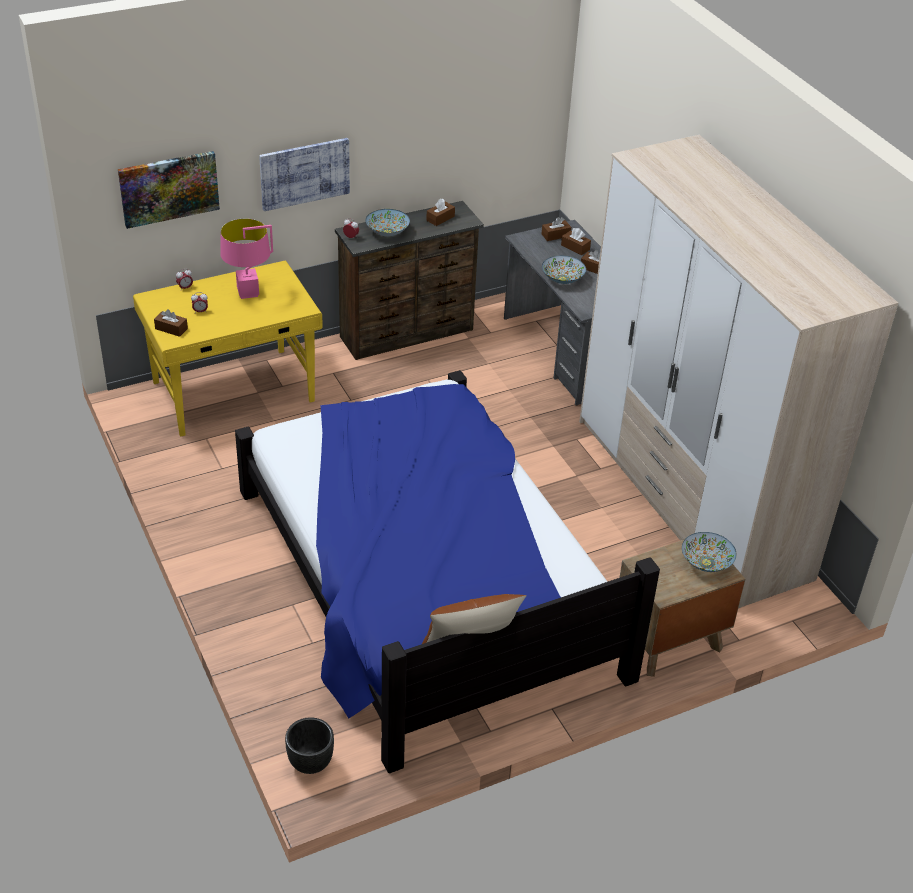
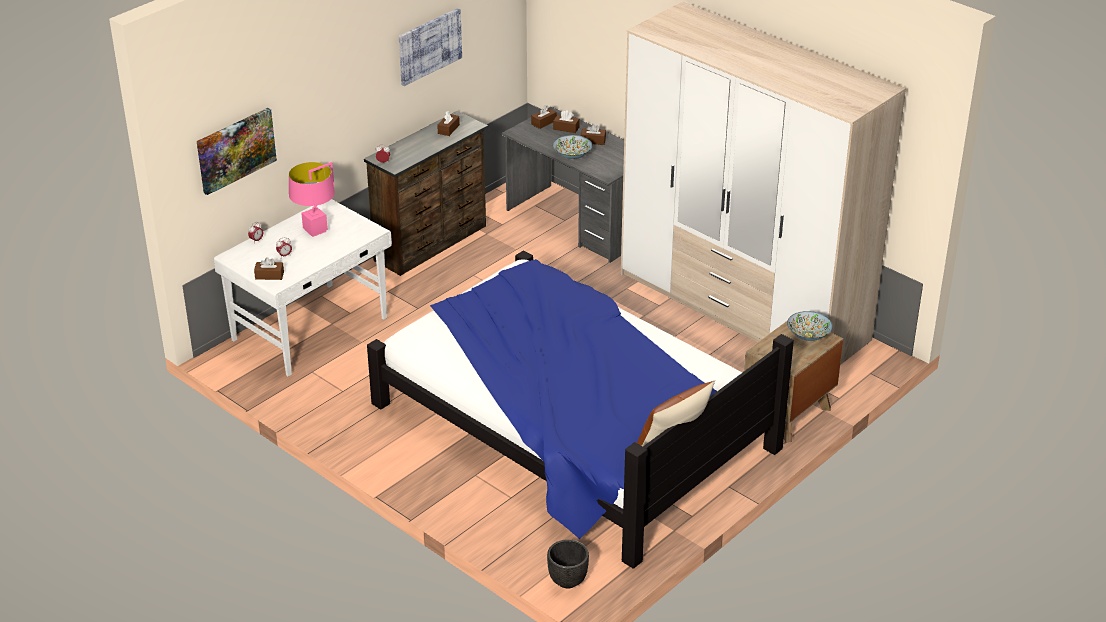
camera: 20 degrees left, 5 degrees down
(235, 392) = (311, 329): yellow desk -> white desk
(304, 173) = (336, 112): picture -> picture (429, 46)
(387, 232) = (411, 150): bowl -> none

